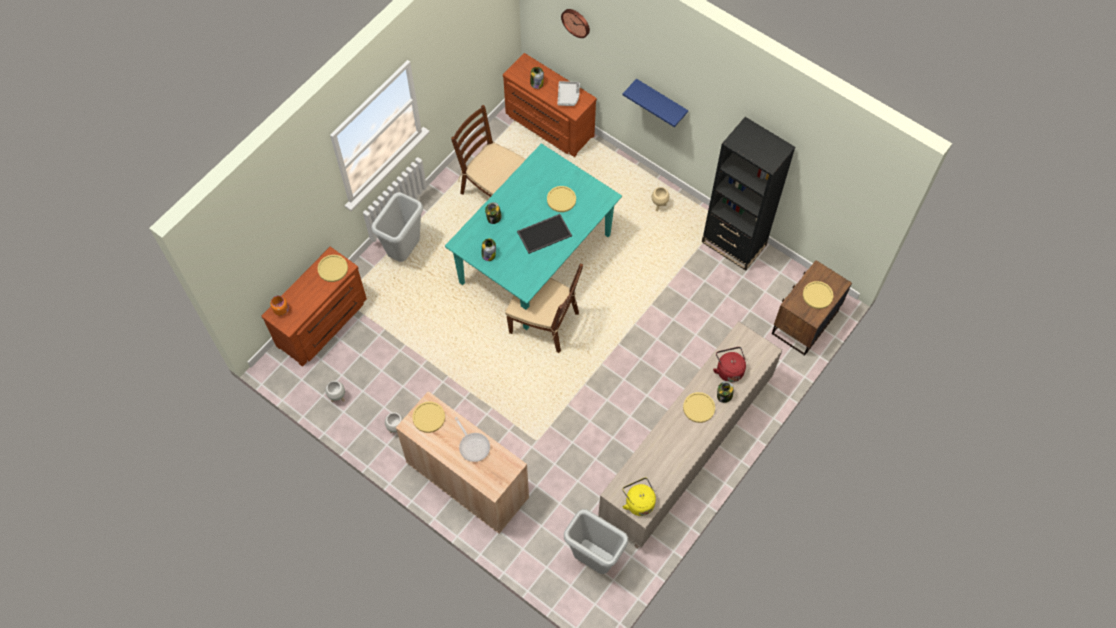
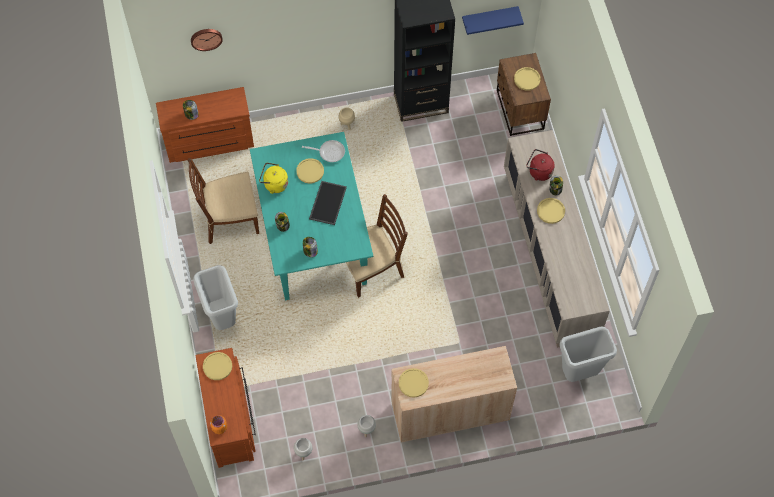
camera: 50 degrees left, 0 degrees up
(473, 445) = (461, 369): frying pan -> frying pan (329, 152)
(568, 96) = (224, 102): grey tray -> none
(638, 502) = (587, 300): yellow kettle -> yellow kettle (274, 184)
(661, 101) = (309, 44): blue shelf -> blue shelf (489, 17)

